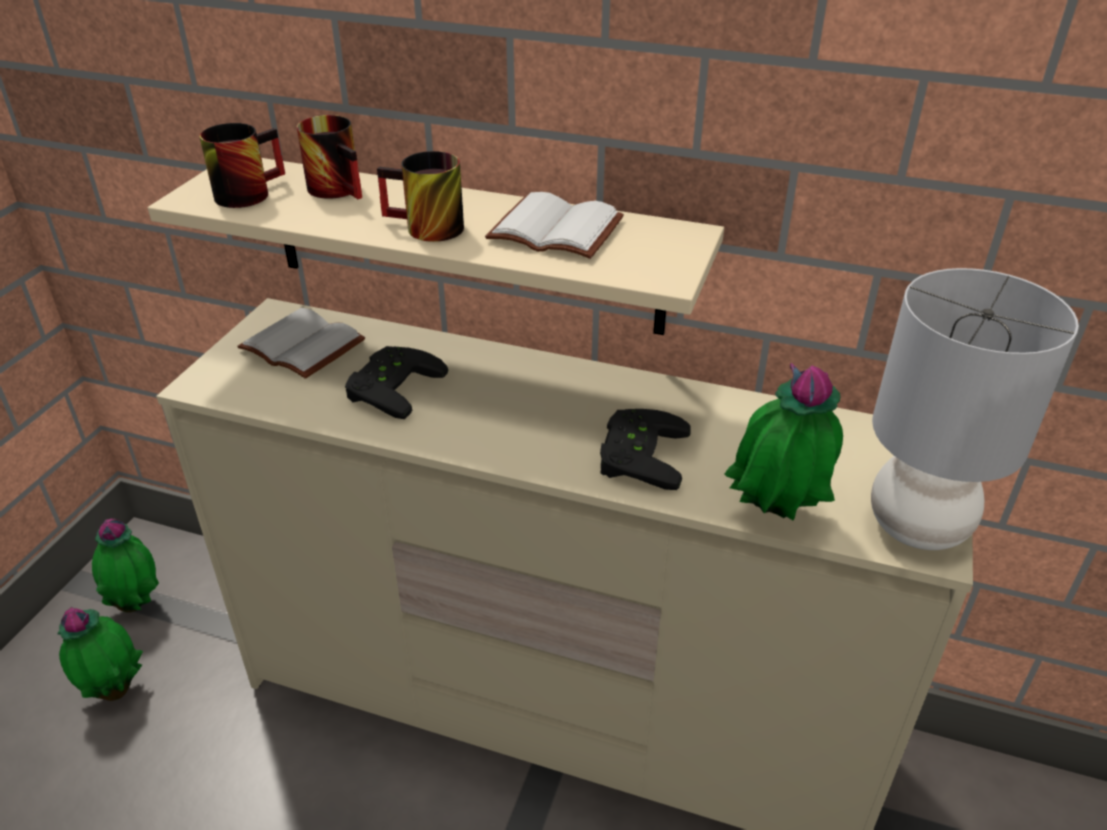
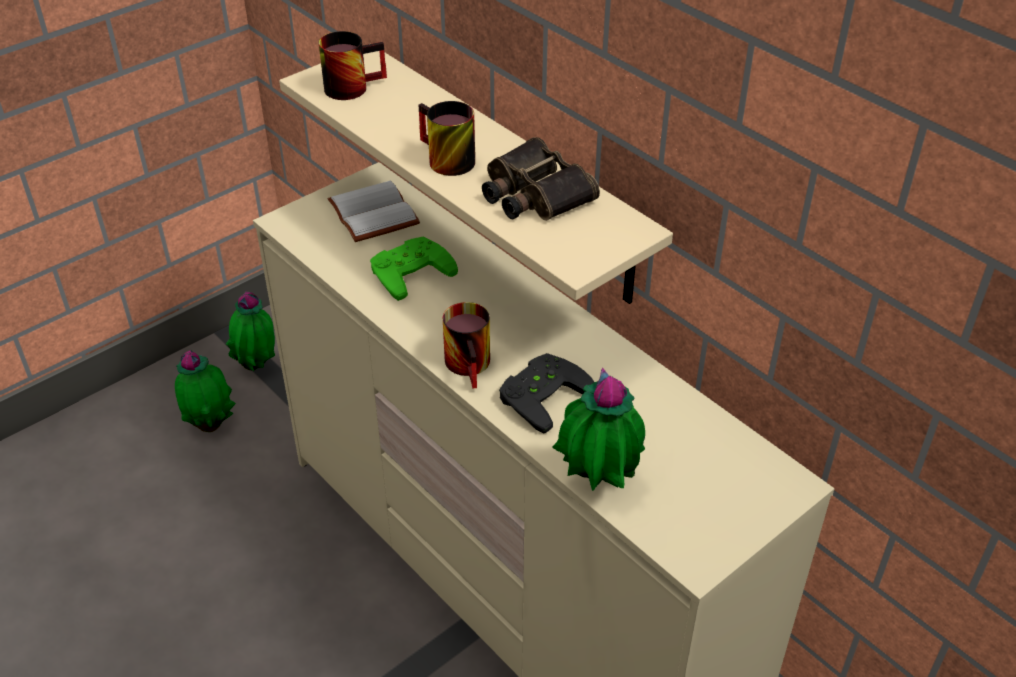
camera: 30 degrees right, 5 degrees up
(342, 189) = (418, 103): mug -> mug (473, 365)
(390, 386) = (409, 270): black game controller -> green game controller
(552, 232) = (533, 193): white book -> binoculars
(919, 526) = (703, 540): grey table lamp -> none

